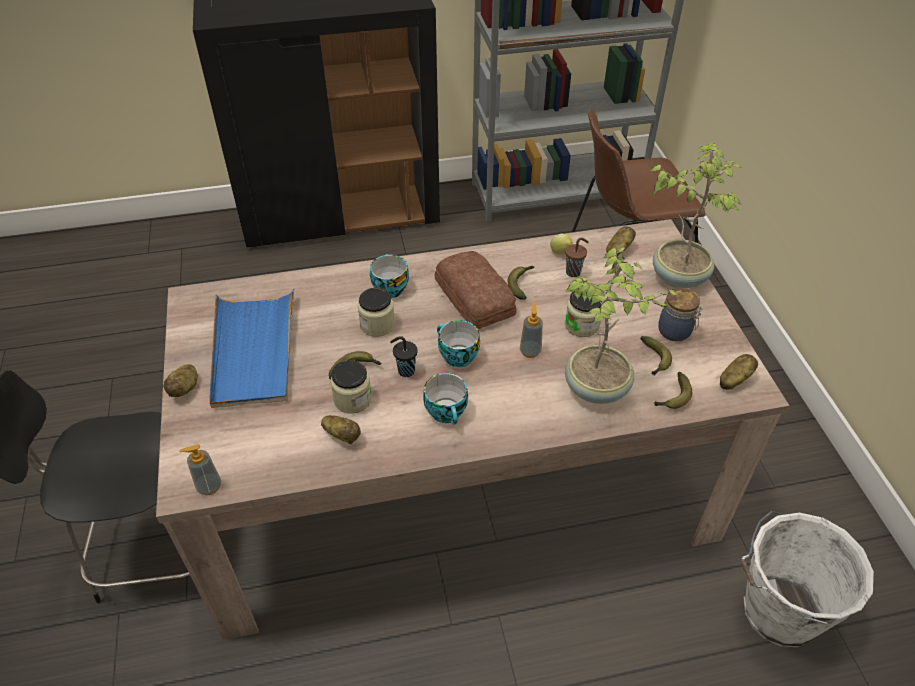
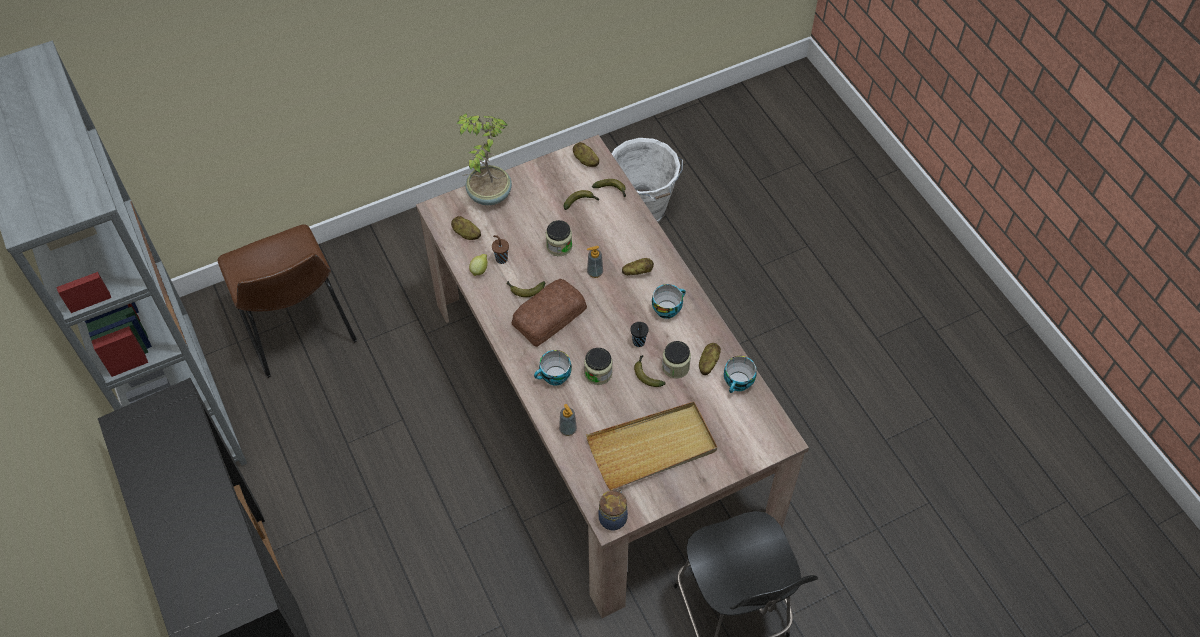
camera: 105 degrees left, 10 degrees up
(185, 388) = (703, 479): potato -> potato (637, 272)
(209, 486) = (776, 426): soap dispenser -> soap dispenser (568, 429)
(253, 351) = (652, 447): blue tray -> beige tray
(456, 356) = (614, 315): cup -> cup (738, 383)
(597, 389) = (618, 230): potted plant -> none
(675, 332) = (549, 193): jar -> jar (613, 517)

